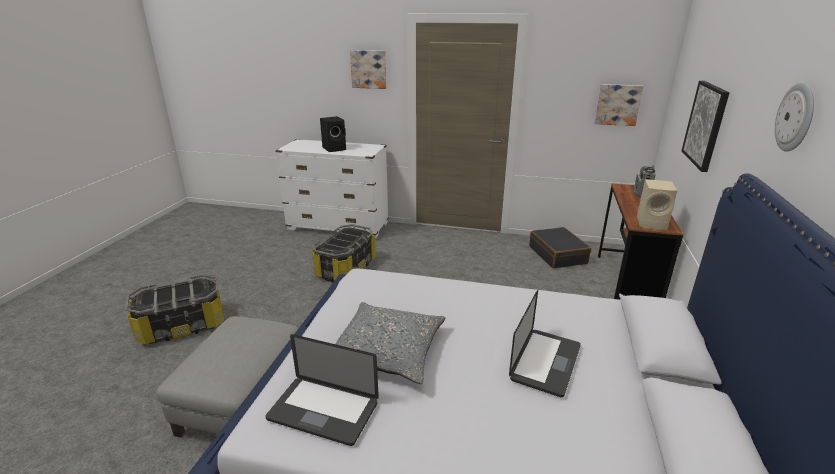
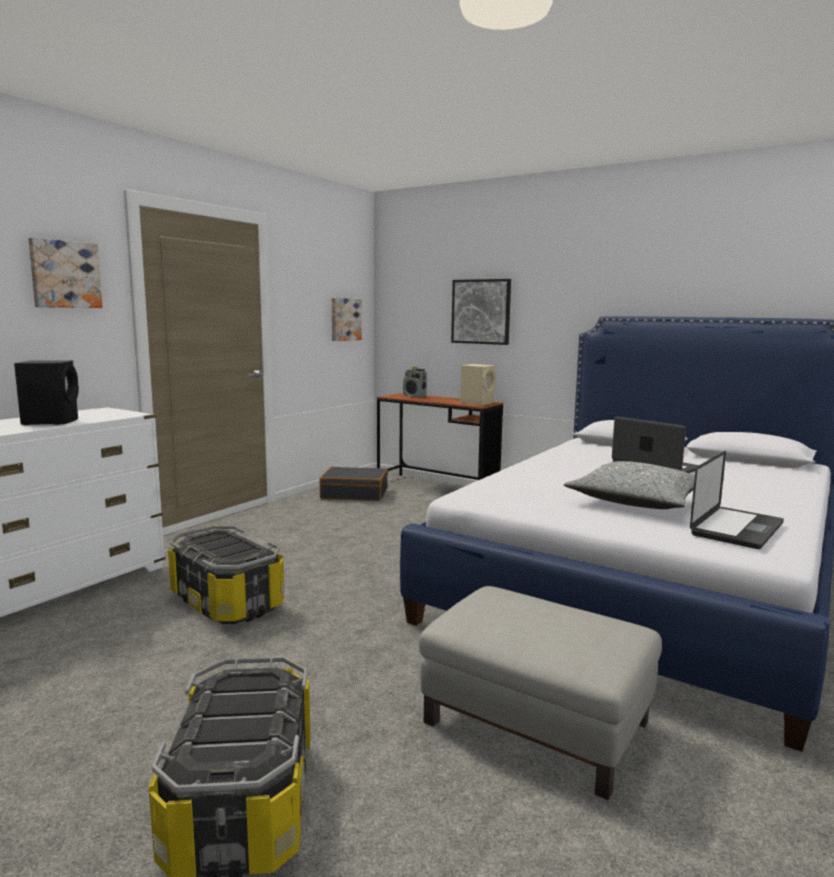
camera: 70 degrees left, 15 degrees down
(796, 117) = (620, 273): wall clock -> none

